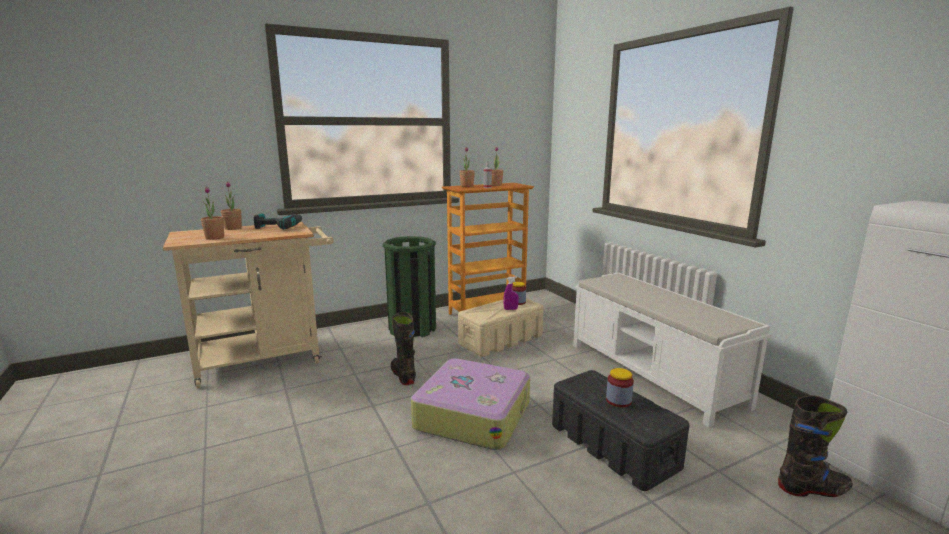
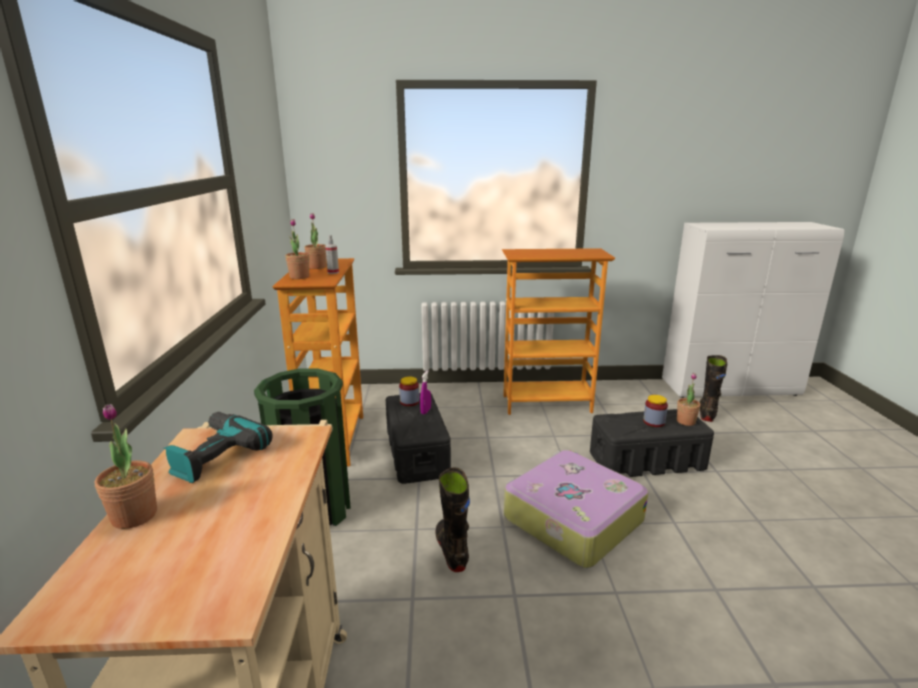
camera: 65 degrees left, 5 degrees up
(215, 238) = (231, 543): potted plant -> potted plant (685, 421)
(403, 375) = (452, 550): black boot -> black boot turned 75 degrees clockwise
(501, 340) = (416, 452): beige storage box -> black storage box
(653, 374) = (546, 403): white bench -> bookcase

